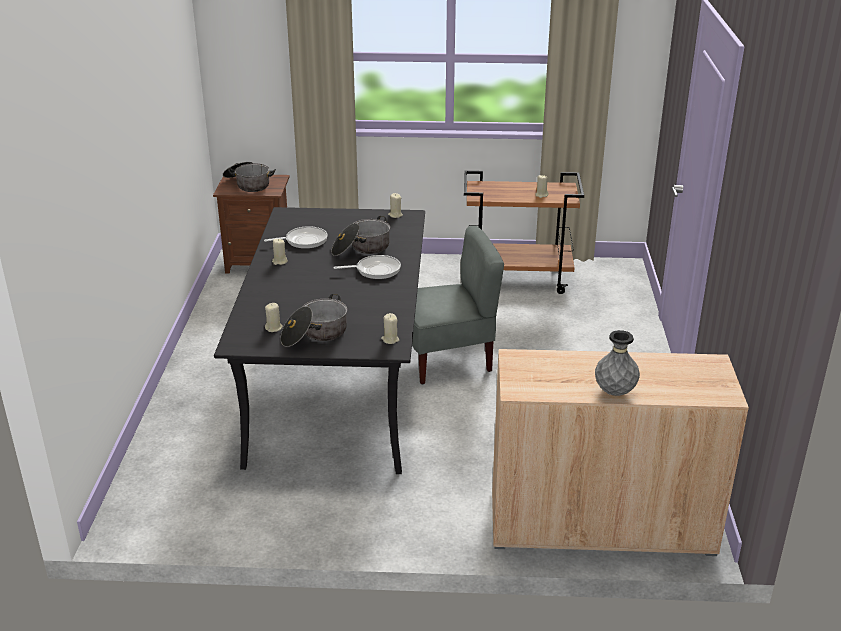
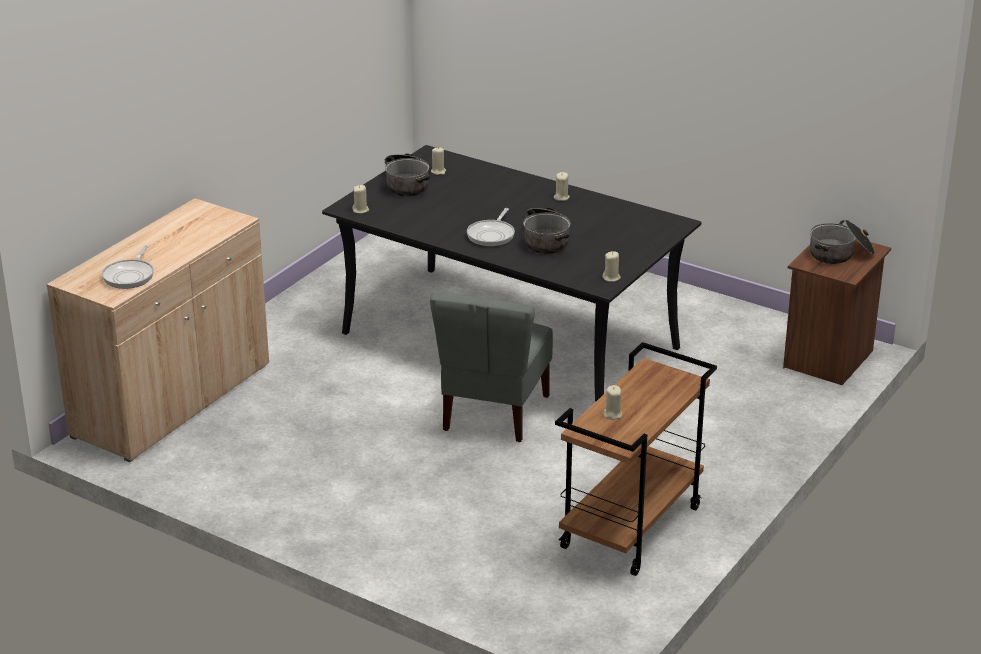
camera: 120 degrees right, 0 degrees up
(303, 241) = (596, 217): frying pan -> frying pan (130, 276)
(614, 392) = (140, 240): grey vase -> none

